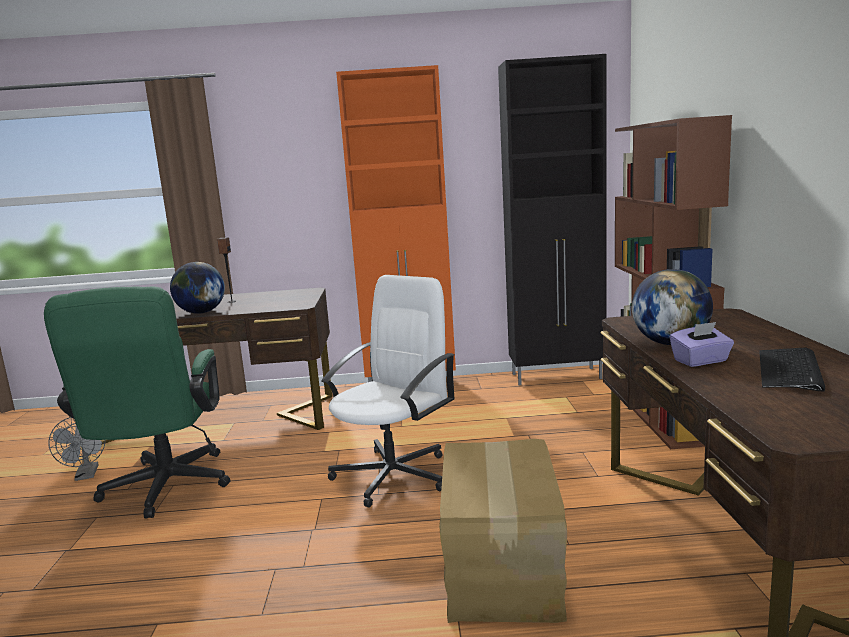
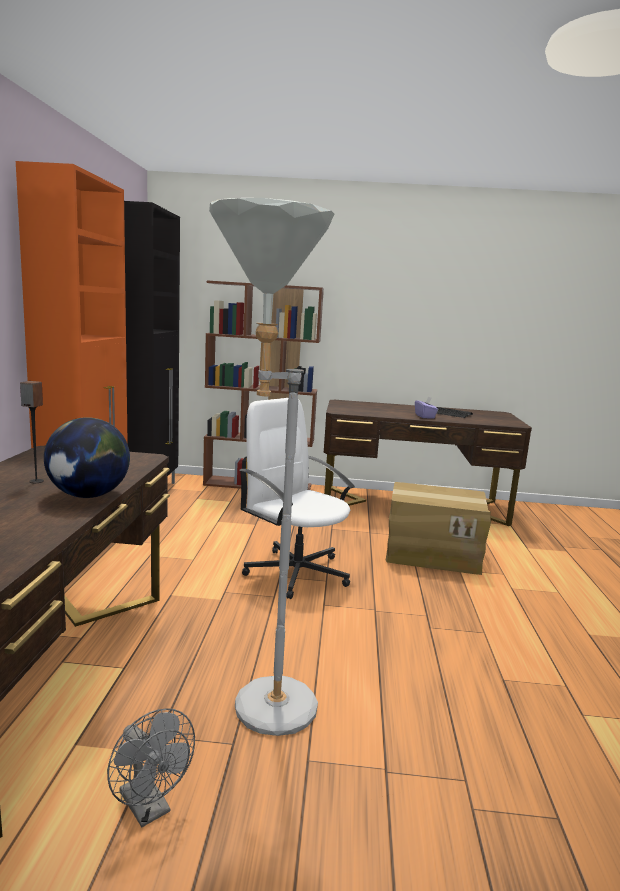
camera: 85 degrees left, 0 degrees up
(86, 475) = (149, 808): grey fan -> grey fan turned 60 degrees clockwise
(163, 490) = (257, 706): green office chair -> grey floor lamp
(670, 343) = (392, 414): globe -> none

